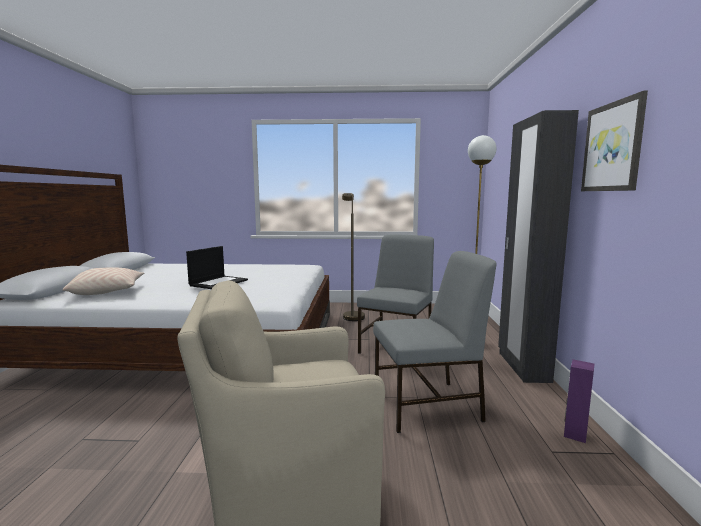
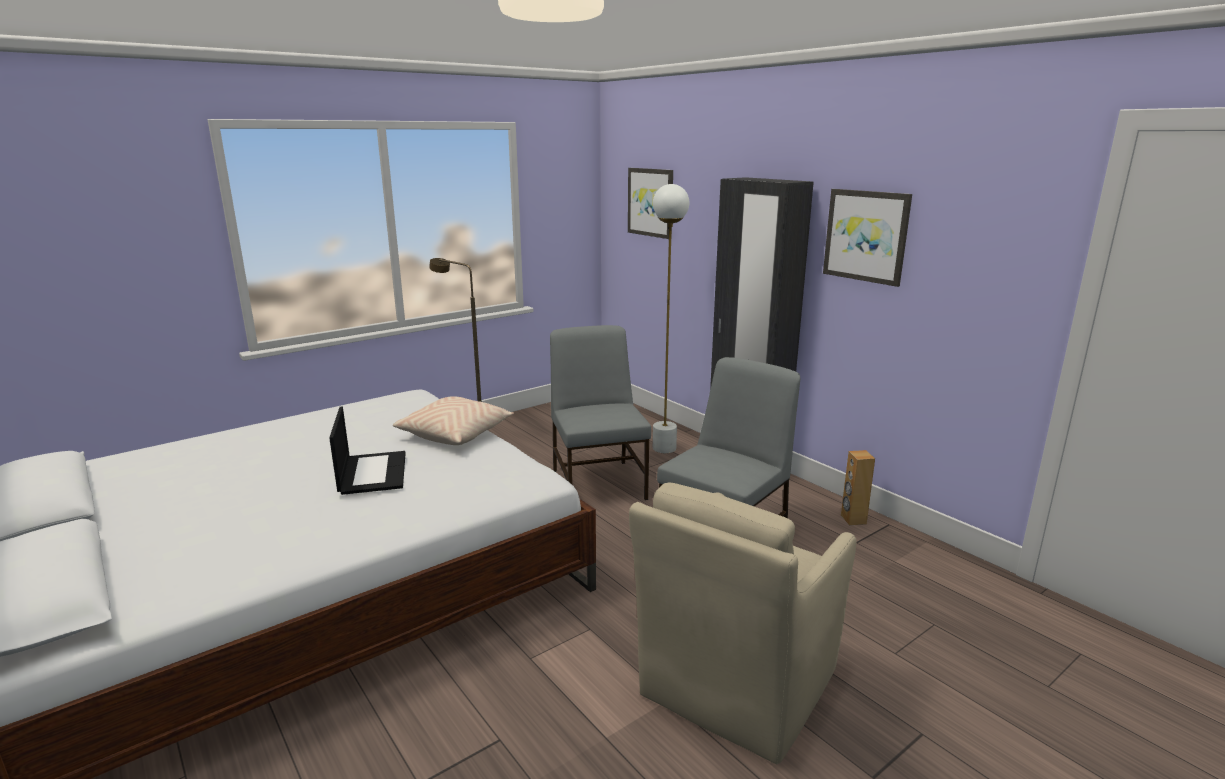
camera: 40 degrees left, 10 degrees up
(108, 292) = (201, 556): beige pillow -> beige pillow (456, 434)
(502, 163) = (651, 202): none -> picture
(574, 434) = (853, 519): purple speaker -> brown speaker

